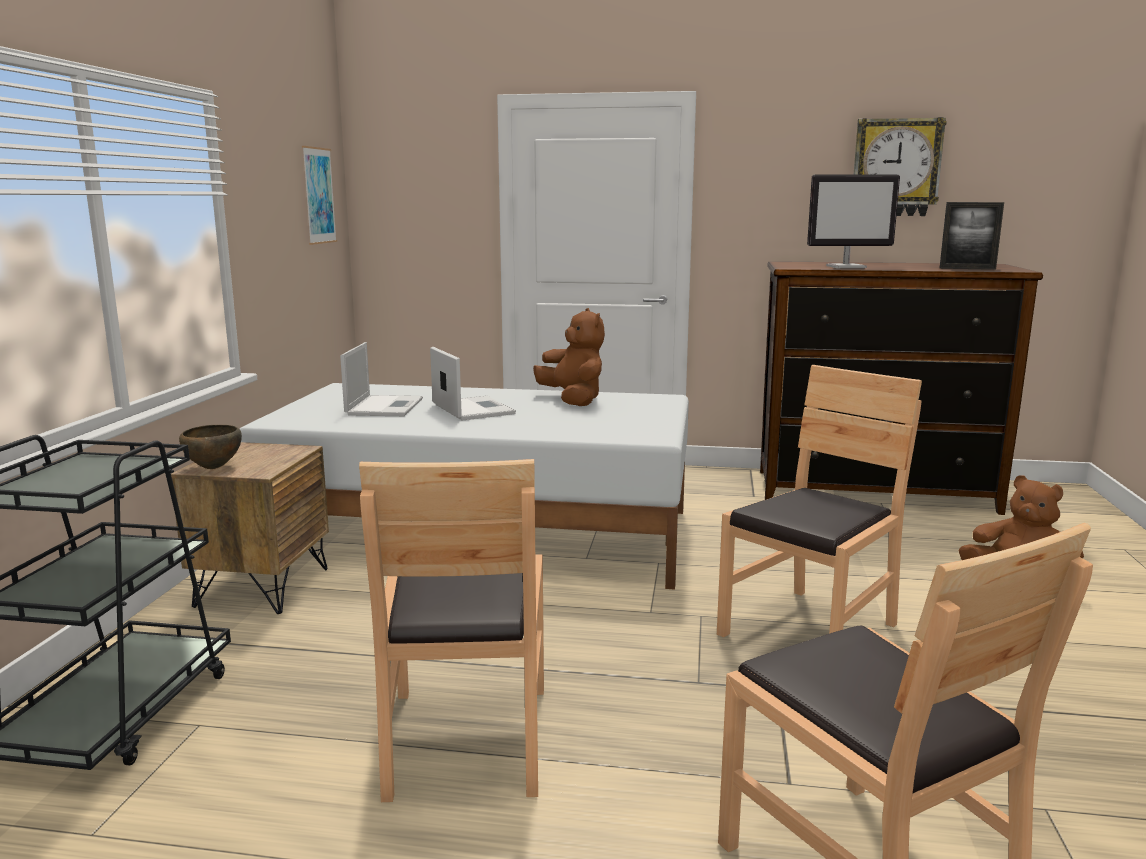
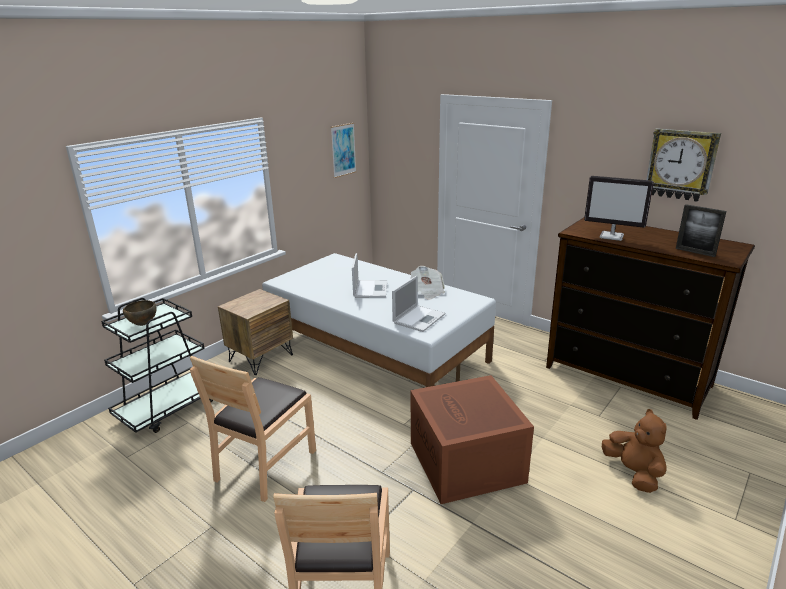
camera: 30 degrees right, 10 degrees up
(213, 468) = (234, 306): brown bowl -> brown bowl (143, 324)
(385, 406) = (335, 278): laptop -> laptop (419, 318)
(573, 400) = (427, 291): brown plush toy -> newspaper
(810, 631) = (468, 462): brown chair -> brown storage box

